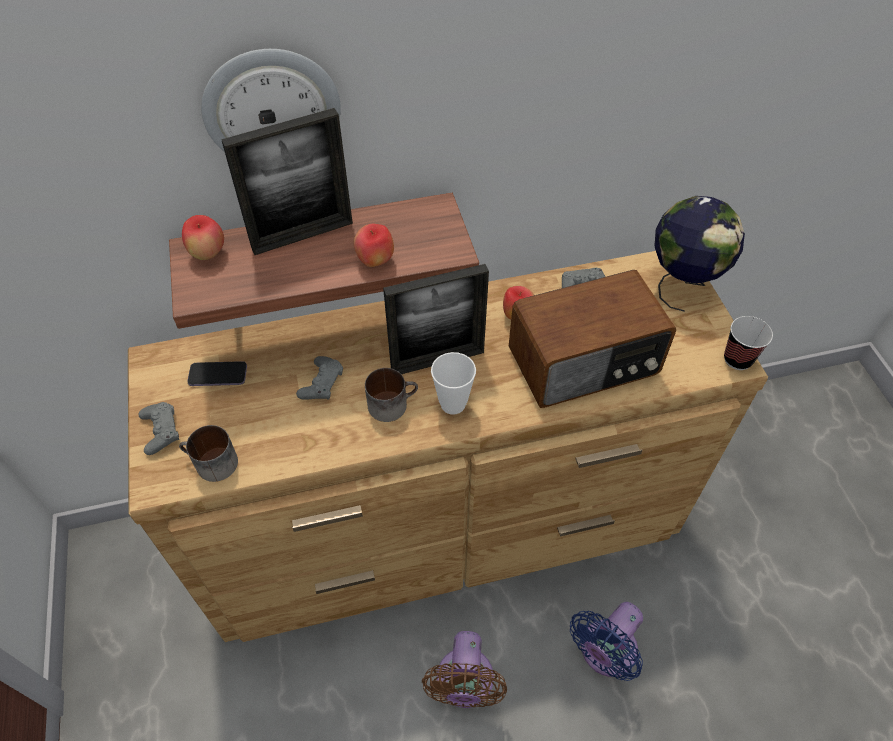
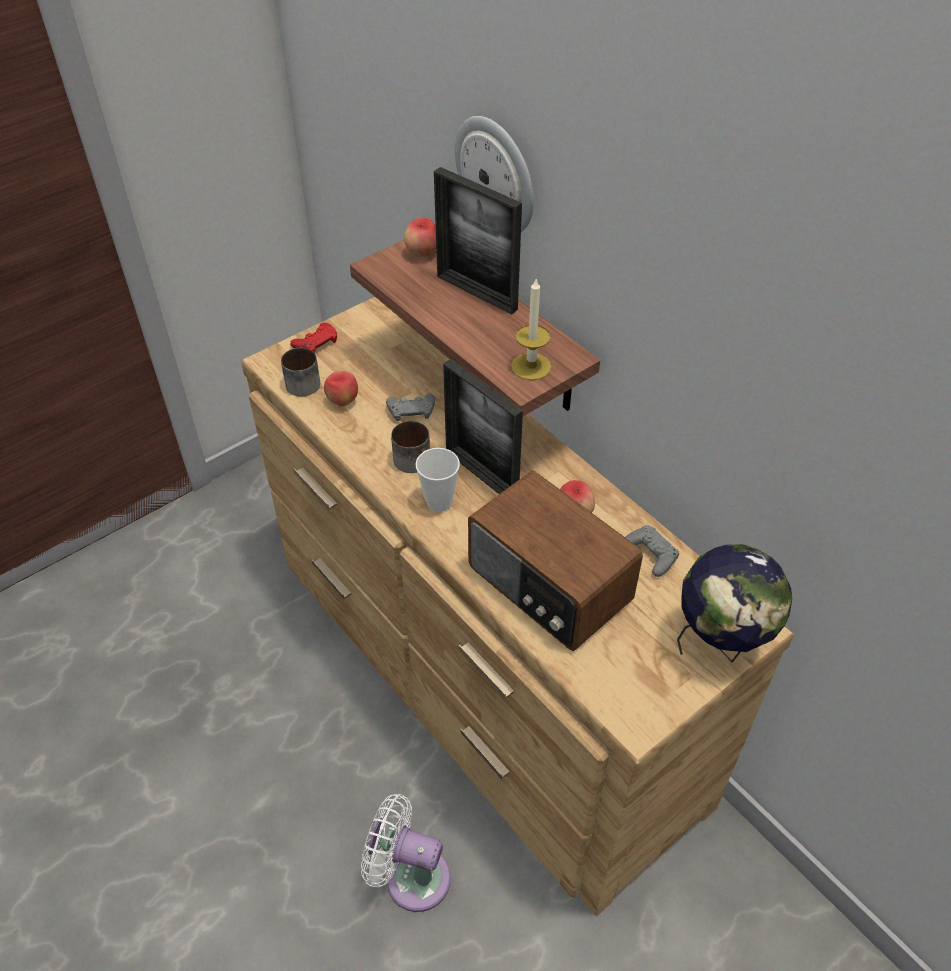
camera: 65 degrees right, 5 degrees down
(160, 431) = (316, 343): grey game controller -> red game controller
(218, 375) = (384, 349): phone -> none
(375, 261) = (476, 342): apple -> apple (343, 401)
(433, 236) = (531, 366): none -> candle
(464, 685) = (324, 755): brown fan -> none
(604, 653) = (411, 876): blue fan -> white fan
(737, 359) = (642, 724): cup -> none

